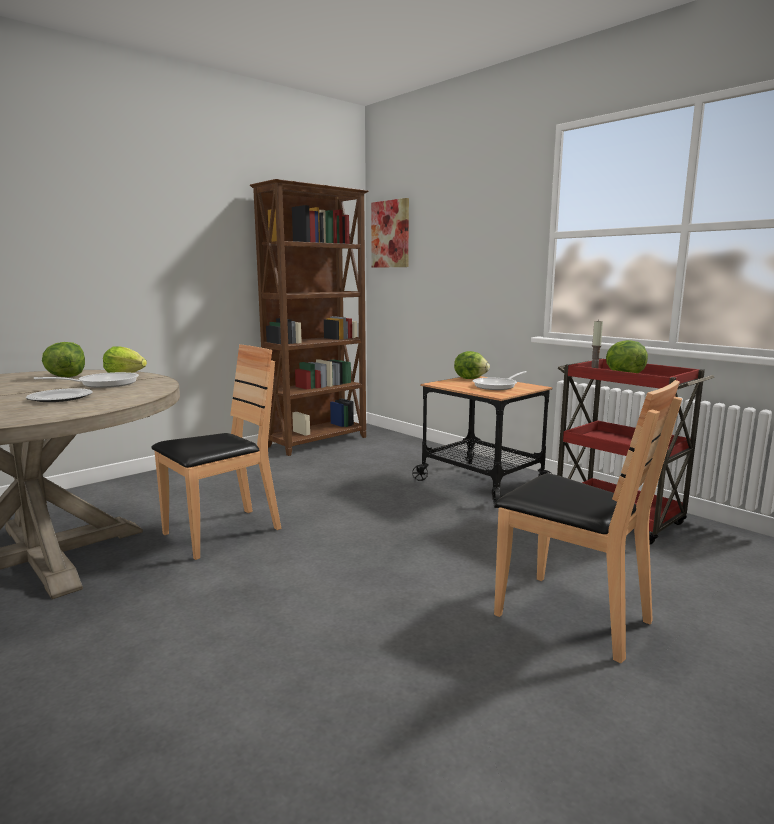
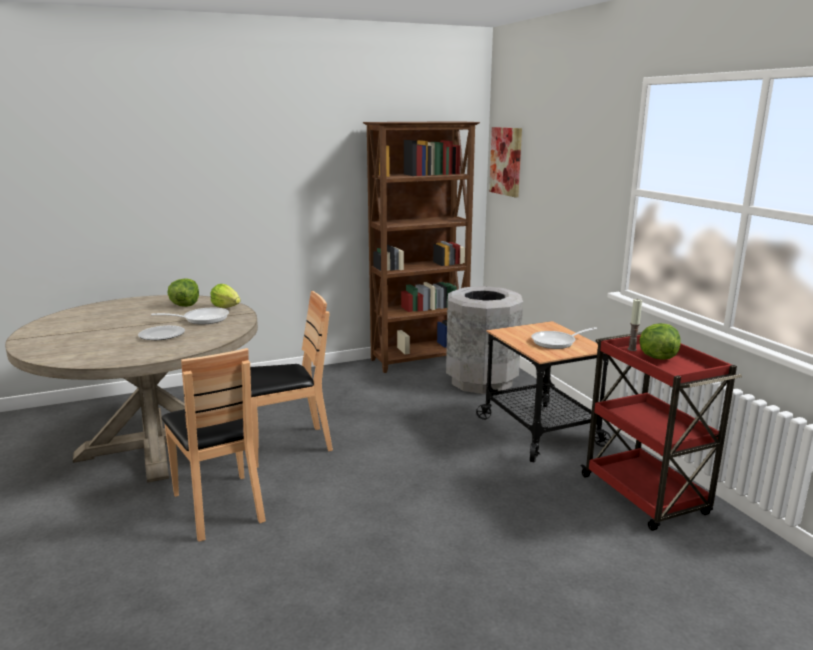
camera: 20 degrees right, 5 degrees up
(392, 451) = (481, 381): none -> grey trash can
(471, 378) = (543, 327): lettuce -> none
(571, 616) = (512, 584): brown chair -> brown chair (220, 506)

